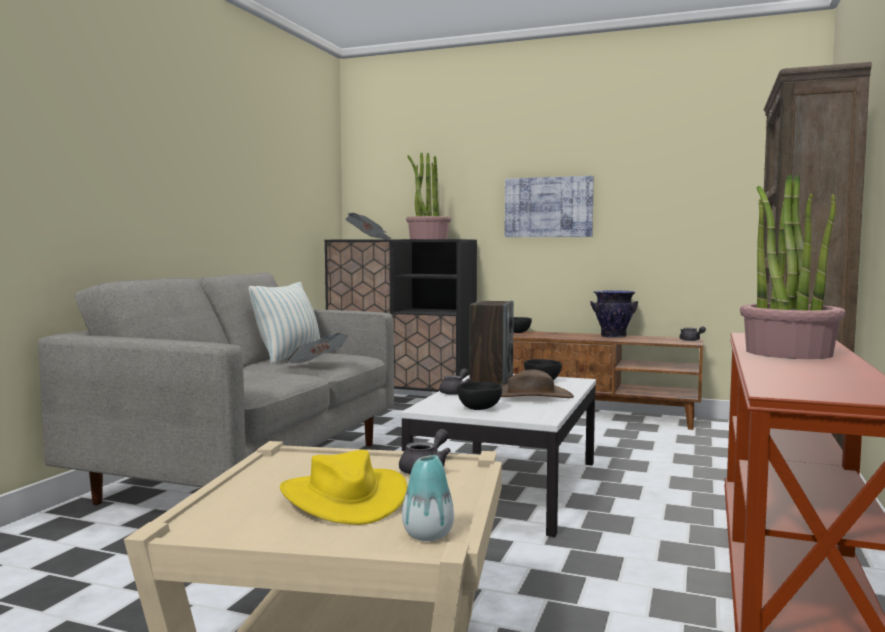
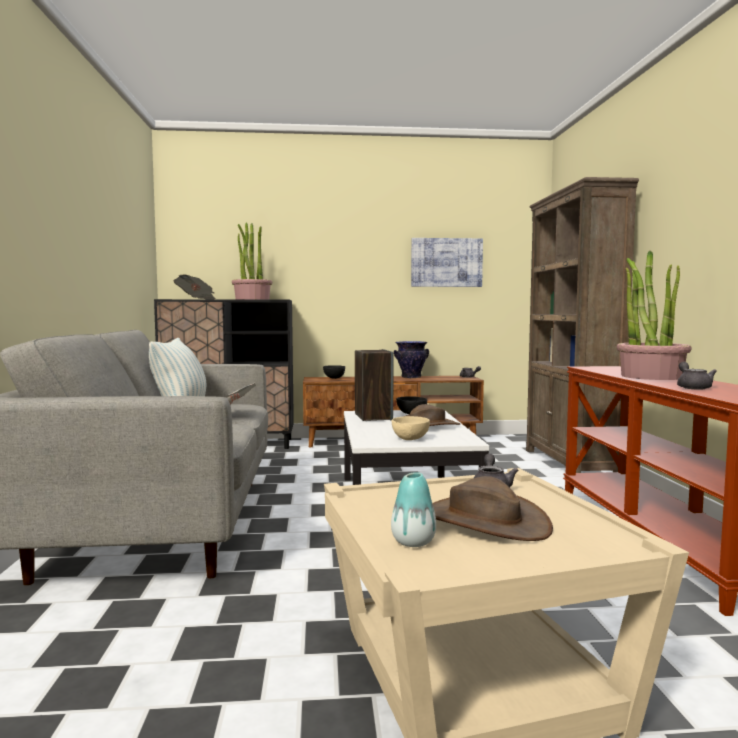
camera: 25 degrees left, 0 degrees up
(343, 498) = (483, 521): yellow hat -> brown hat
(428, 535) = (606, 538): vase -> vase (413, 542)
(455, 392) = (364, 428): grey teapot -> grey teapot (693, 387)
(478, 409) = (409, 439): black bowl -> beige bowl
(548, 207) = (353, 274): picture -> picture (446, 262)

